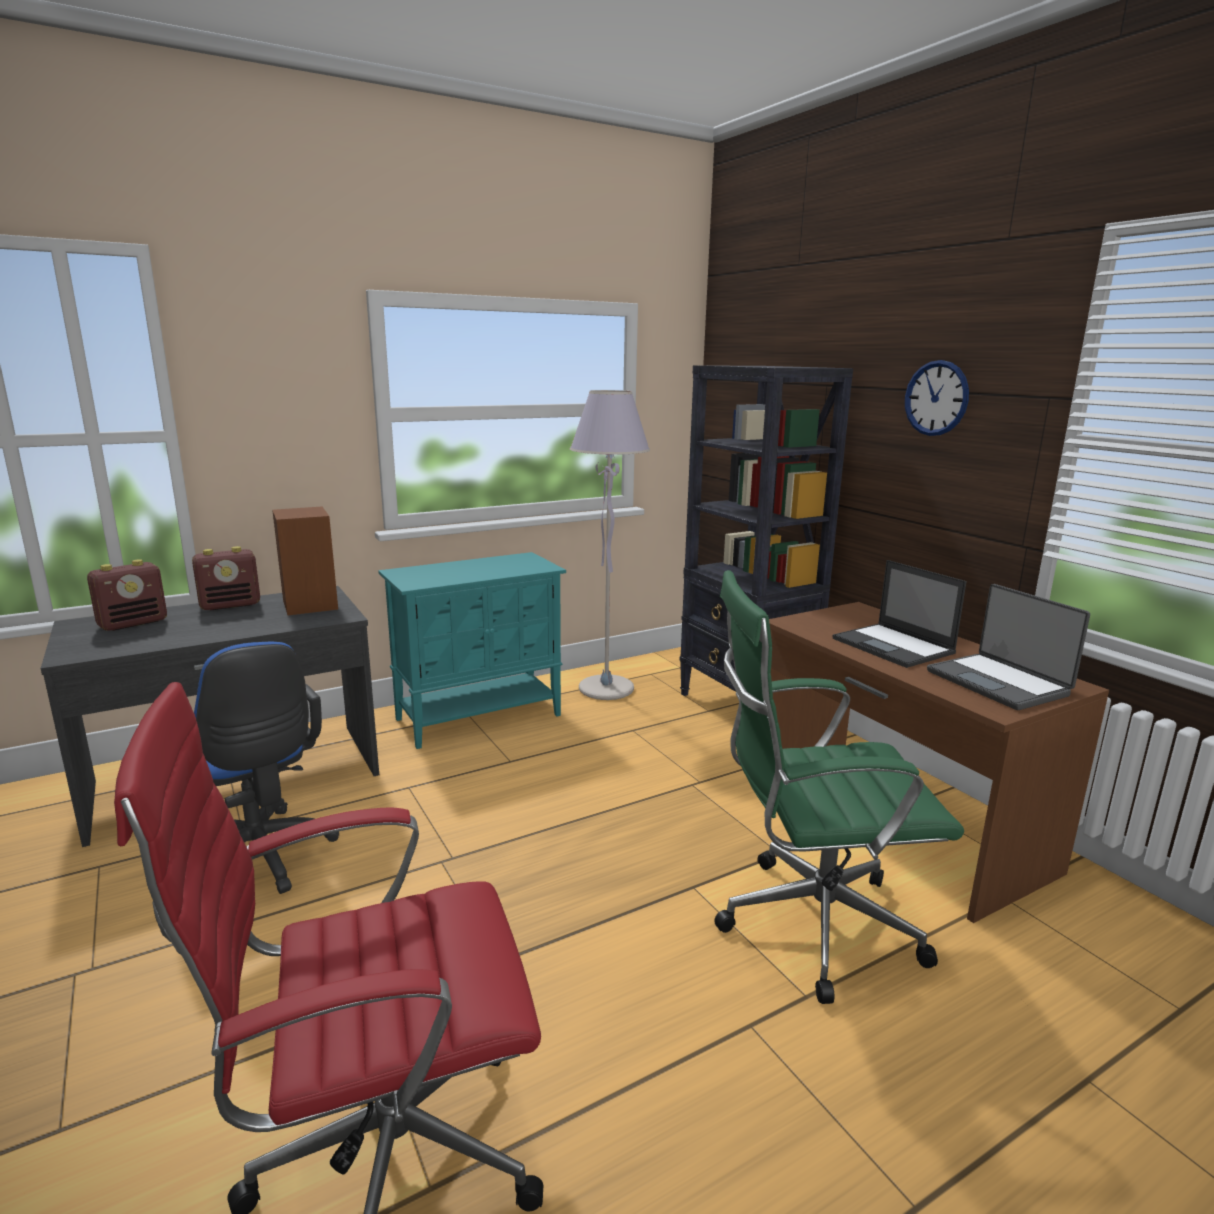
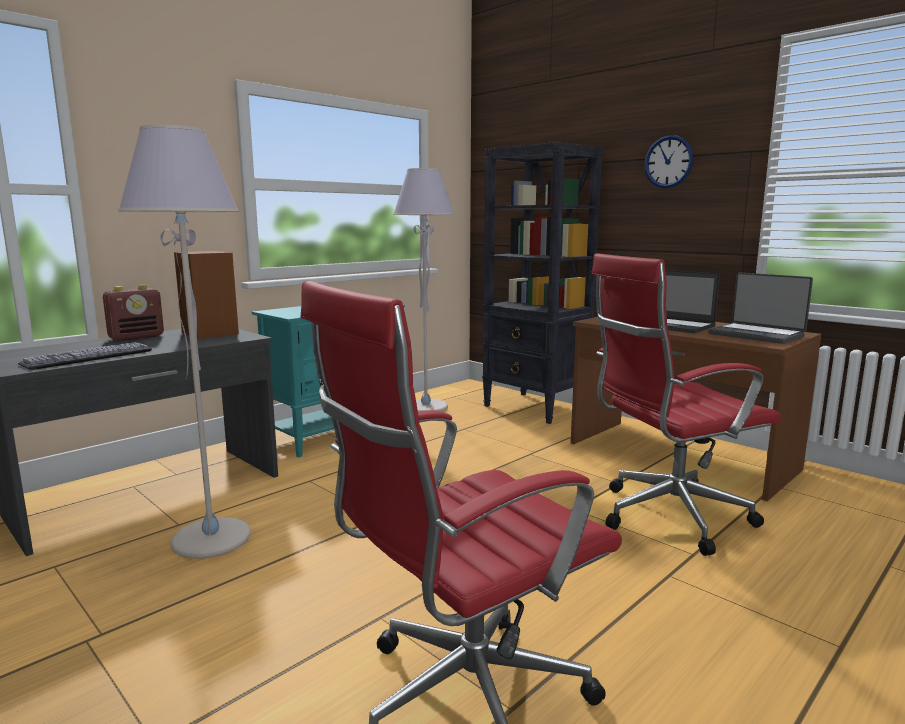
camera: 15 degrees left, 5 degrees down
(134, 623) = (56, 350): radio -> none
(152, 637) = (86, 356): none -> keyboard
(260, 859) = (211, 540): blue office chair -> grey floor lamp
(809, 925) = (667, 517): green office chair -> red office chair

